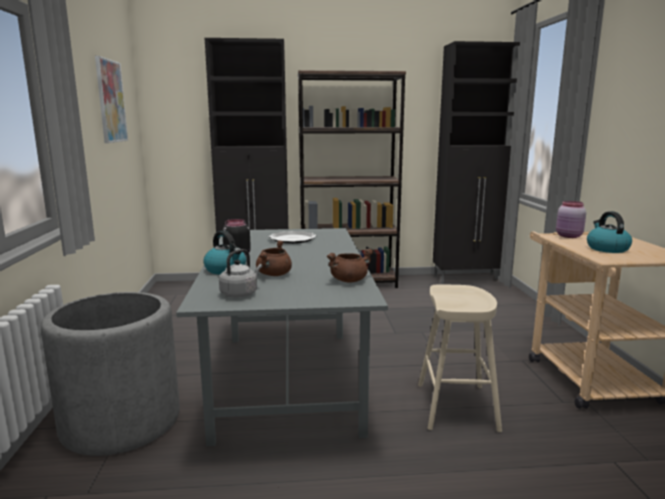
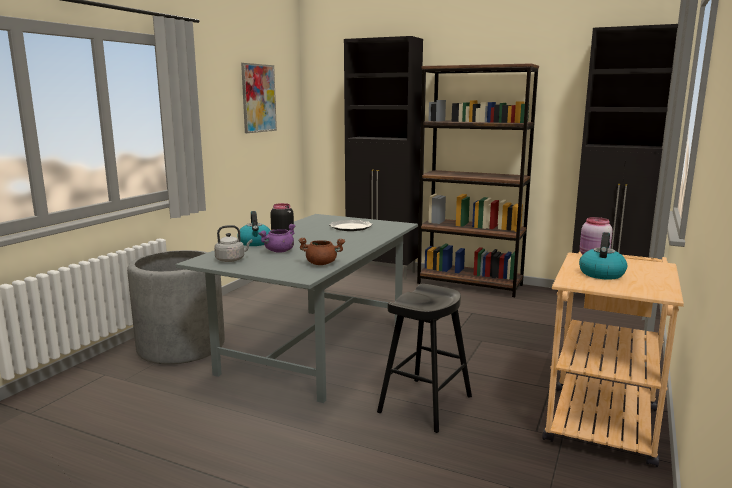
camera: 30 degrees right, 0 degrees up
(274, 275) = (279, 251): brown cooking pot -> purple cooking pot
(456, 406) = (425, 404): beige stool -> black stool

